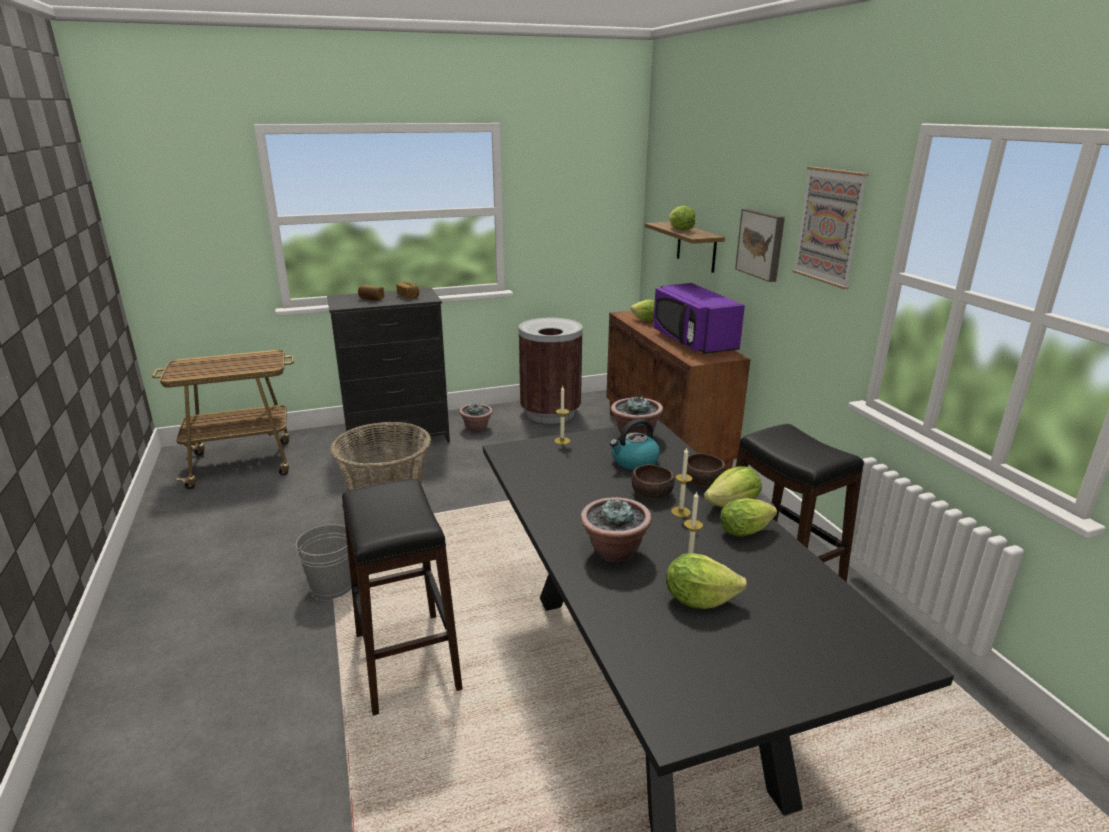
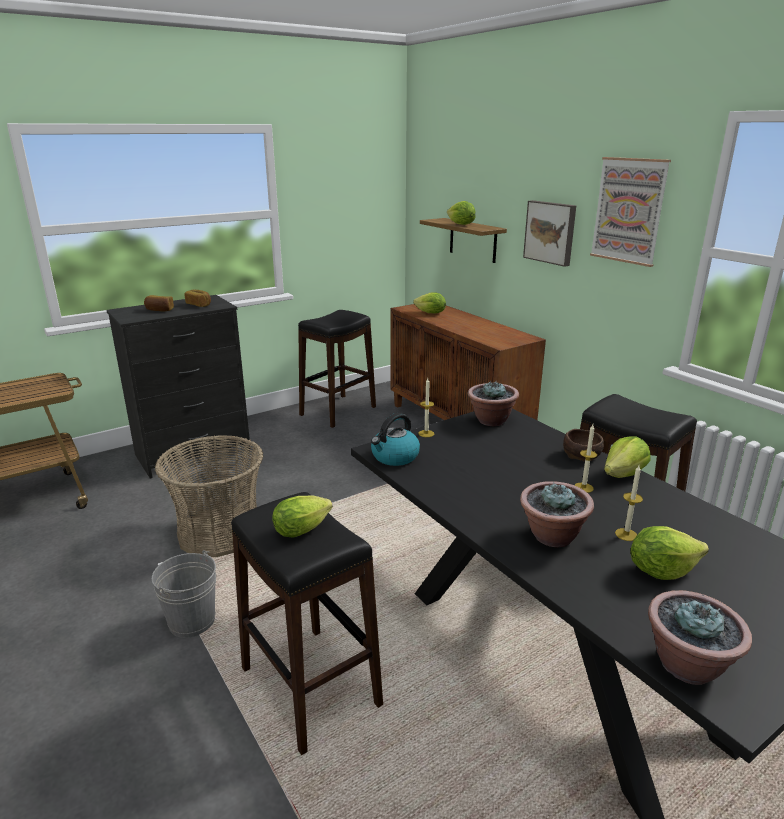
camera: 15 degrees left, 0 degrees up
(476, 428) = (272, 434): potted plant -> potted plant (687, 665)
(550, 413) = (338, 411): brown trash can -> black stool
(634, 461) = (507, 445): kettle -> kettle (394, 457)
(653, 493) = (546, 473): brown bowl -> none
(692, 341) = (484, 328): purple microwave -> none
(747, 531) = (653, 497): lettuce -> lettuce (304, 529)

